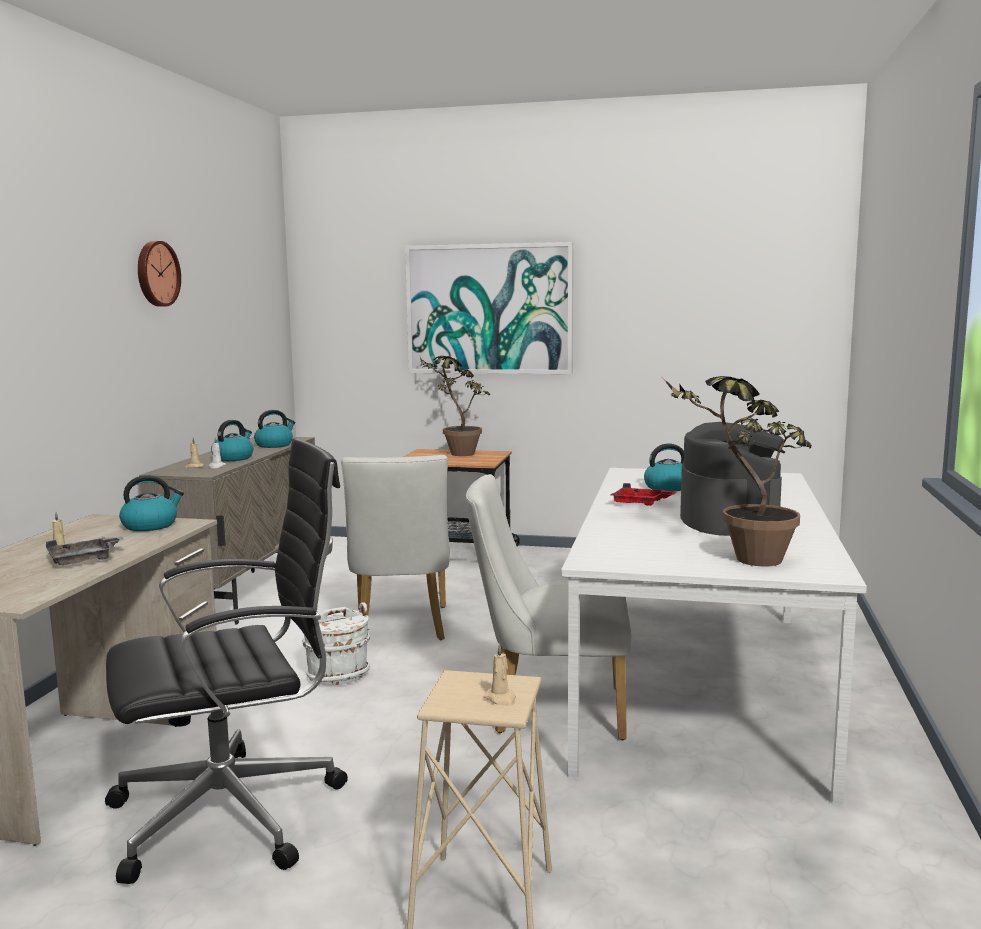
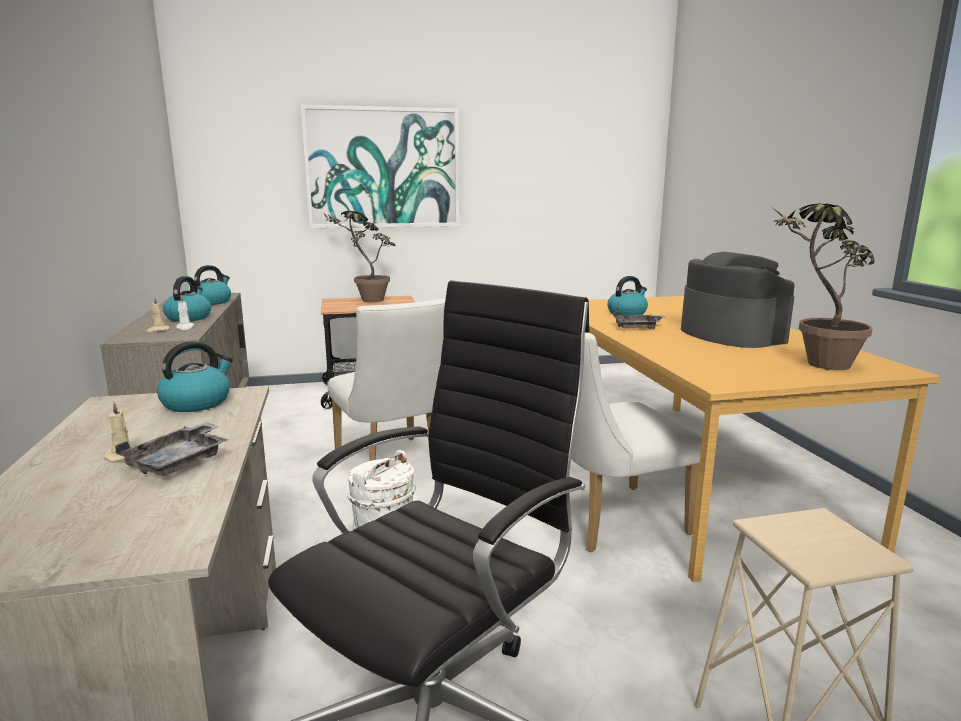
camera: 25 degrees left, 5 degrees up
(156, 273) = (81, 104): wall clock -> none
(501, 699) = (845, 542): beige candle -> none
(640, 503) = (638, 328): red tray -> grey tray
(697, 683) = (680, 471): white dining table -> orange dining table

